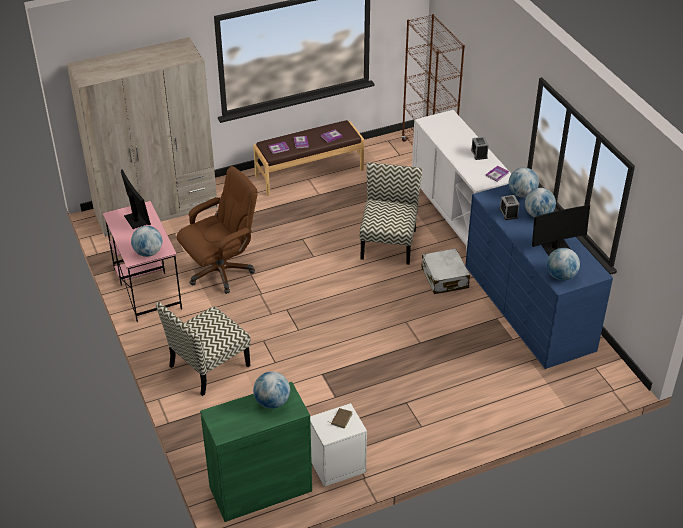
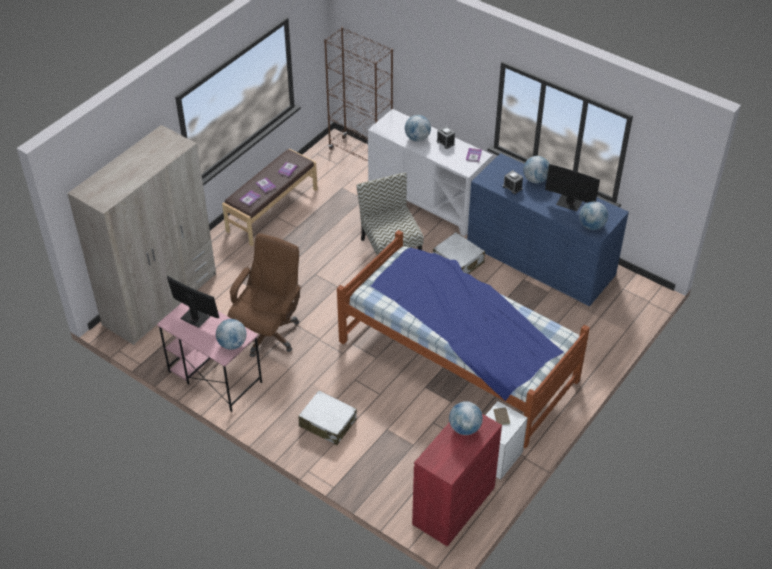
camera: 30 degrees left, 5 degrees up
(208, 367) = (327, 423): chair -> white suitcase
(260, 489) = (453, 505): green cabinet -> red cabinet
(372, 363) = (458, 360): none -> bed
(522, 194) = (509, 166): globe -> globe (417, 138)
(555, 247) = (569, 203): monitor -> monitor turned 75 degrees clockwise

